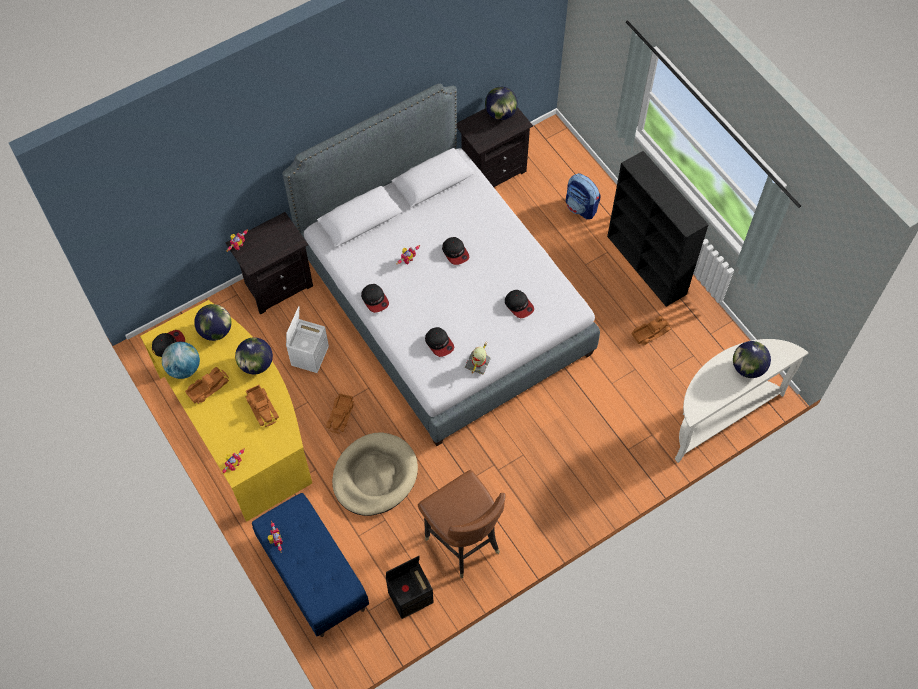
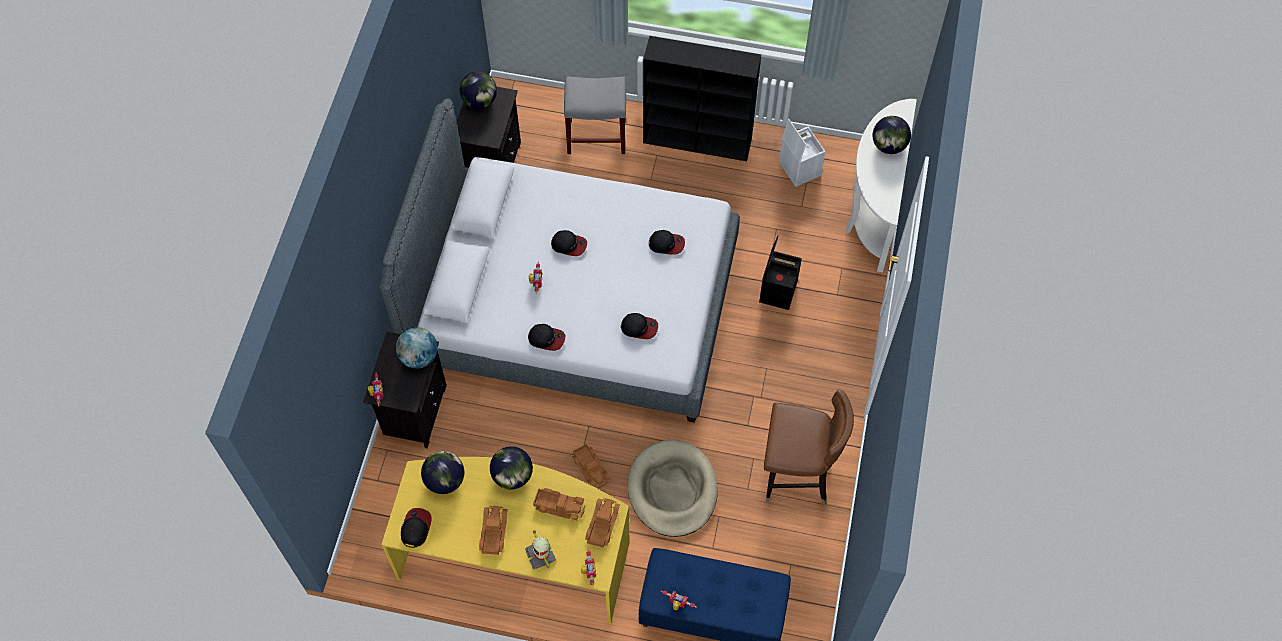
camera: 45 degrees left, 0 degrees up
(184, 368) = (453, 535): globe -> globe (419, 357)
(309, 355) = (508, 443): white storage box -> white storage box (798, 168)
(411, 596) = (804, 554): black storage box -> black storage box (777, 290)
(478, 364) = (687, 317): toy robot -> toy robot (541, 554)
(581, 207) = (597, 136): backpack -> grey stool
(650, 332) = (756, 191): toy truck -> toy truck (601, 524)

